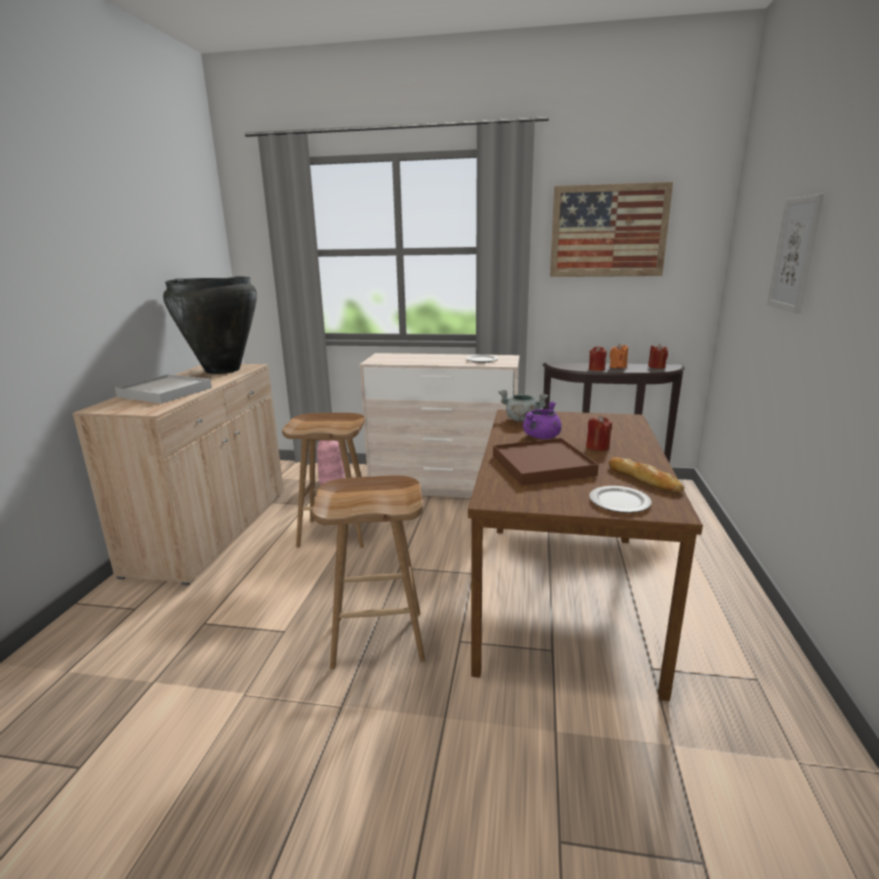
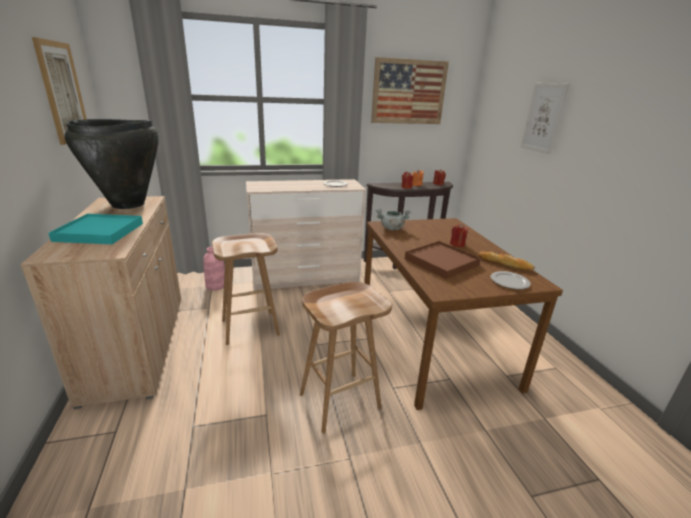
camera: 25 degrees left, 5 degrees up
(165, 392) = (100, 232): white tray -> turquoise tray
(176, 251) = (63, 92): none -> picture
(541, 437) = (418, 241): purple cooking pot -> none

